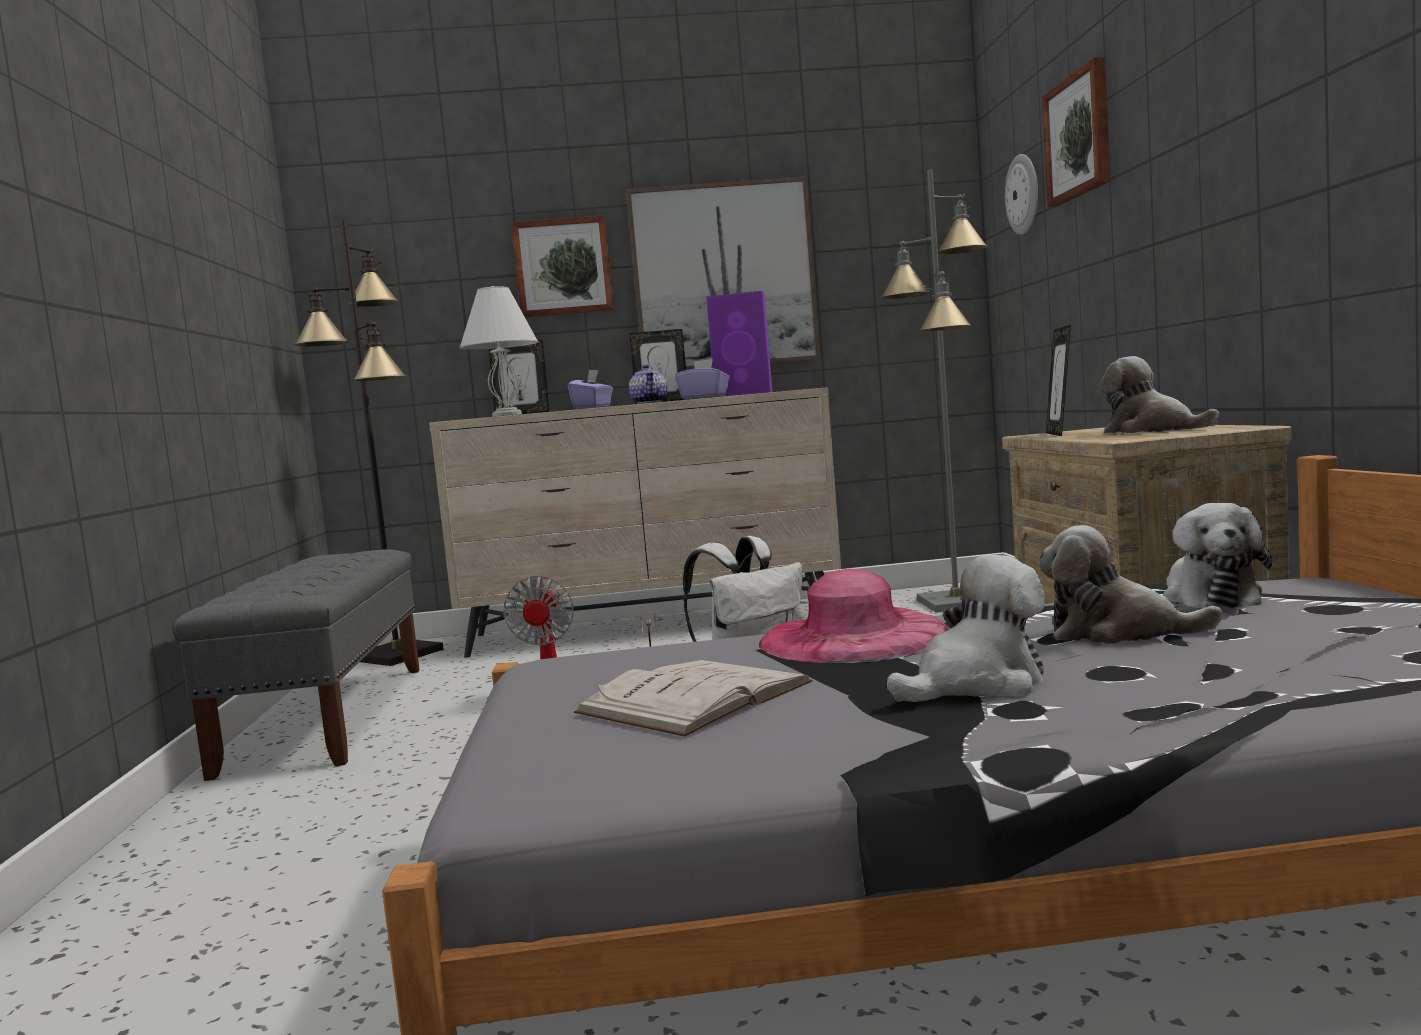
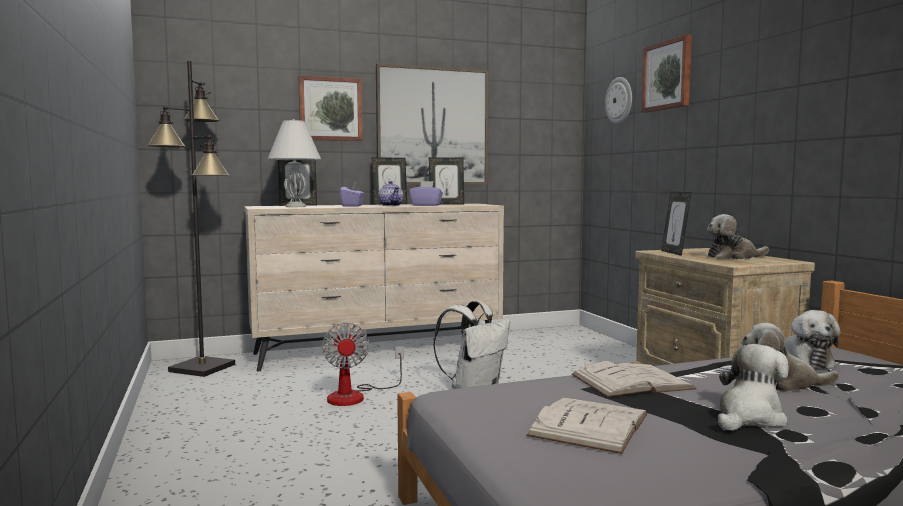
camera: 15 degrees left, 0 degrees up
(329, 716) = (188, 416): grey bench -> none
(746, 394) = (446, 204): purple speaker -> picture frame
(854, 637) = (631, 381): pink hat -> white book
(957, 603) = (565, 341): grey floor lamp -> none
(1151, 431) = (733, 257): plush toy -> plush toy turned 45 degrees counterclockwise

